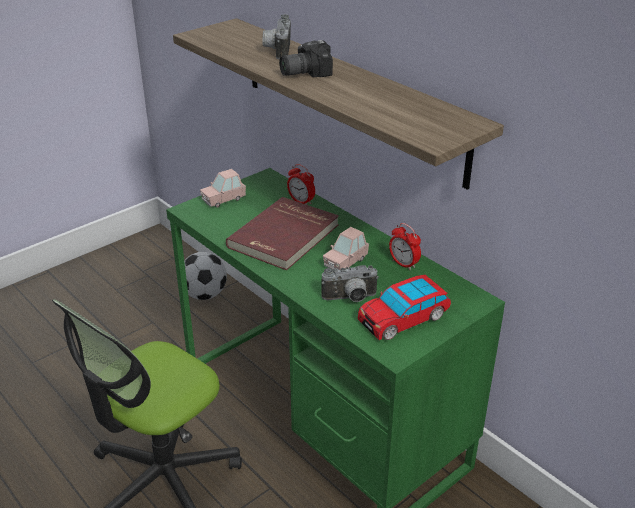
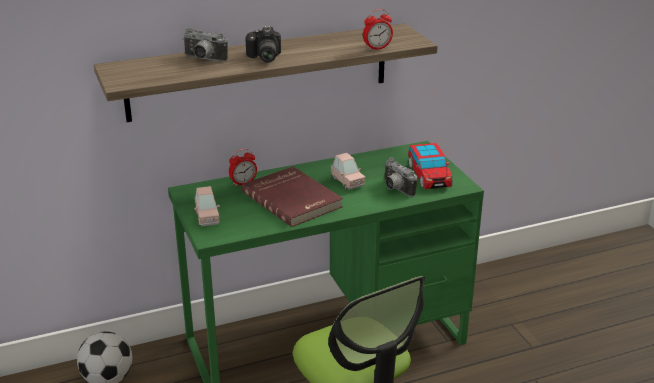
camera: 70 degrees left, 5 degrees down
(350, 299) = (395, 189): camera -> camera turned 135 degrees clockwise
(403, 264) = (364, 162): alarm clock -> alarm clock (377, 48)

